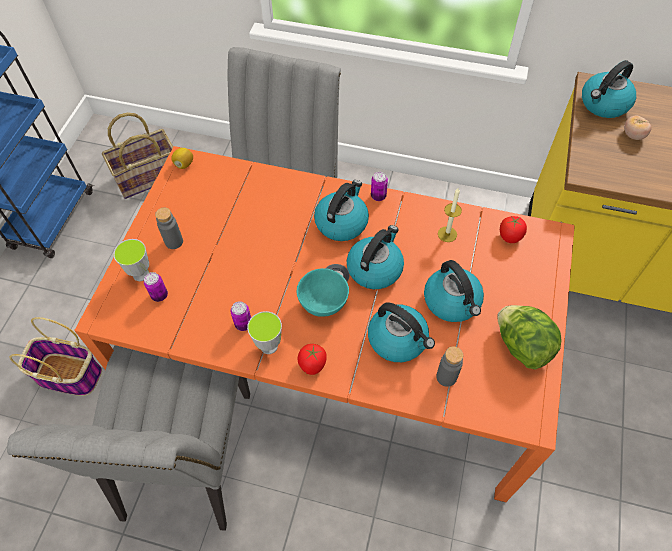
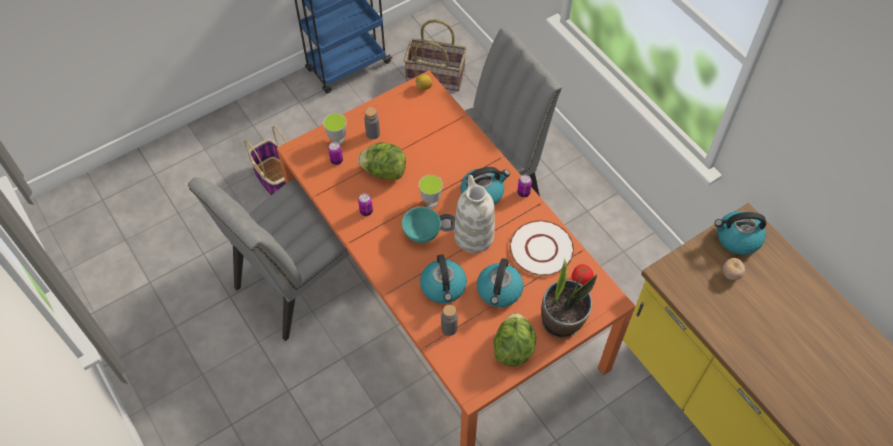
camera: 40 degrees right, 0 degrees up
(222, 270) = (384, 171): none -> lettuce
(269, 346) = (368, 234): cup -> cup (431, 202)
(312, 365) = (381, 263): tomato -> none
(375, 268) = (473, 236): kettle -> white vase
(447, 234) = (541, 249): candle -> white plate
(534, 286) = (562, 321): none -> potted plant

